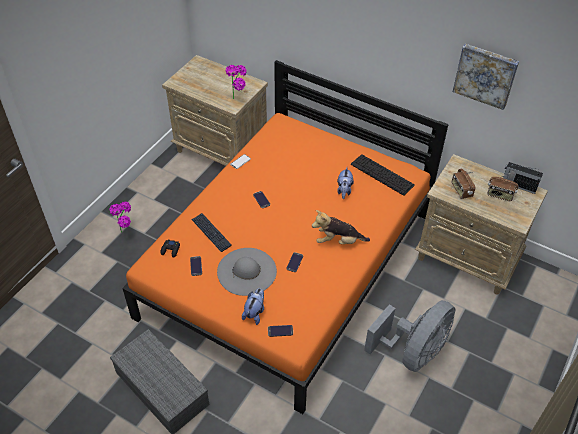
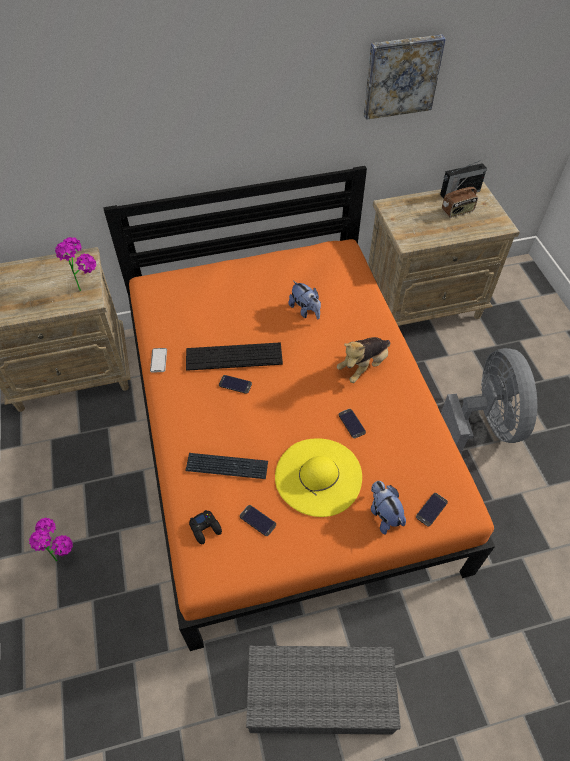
camera: 45 degrees left, 5 degrees up
(246, 271) = (318, 476): grey hat -> yellow hat
(382, 174) = (319, 269): keyboard -> keyboard (234, 356)
(461, 191) = (424, 230): radio -> none

